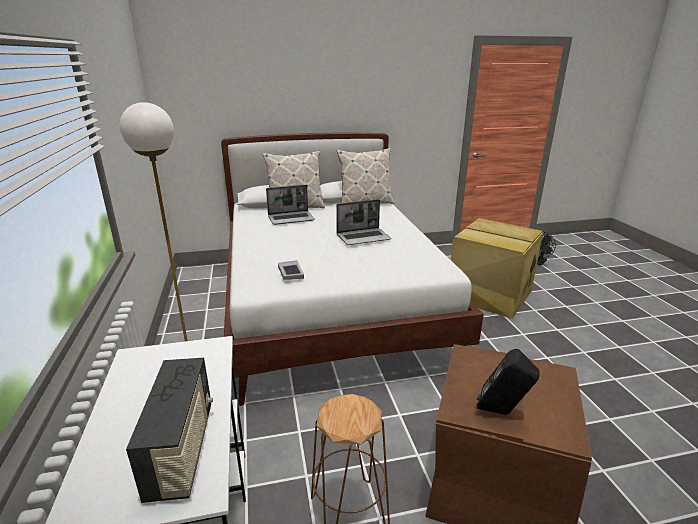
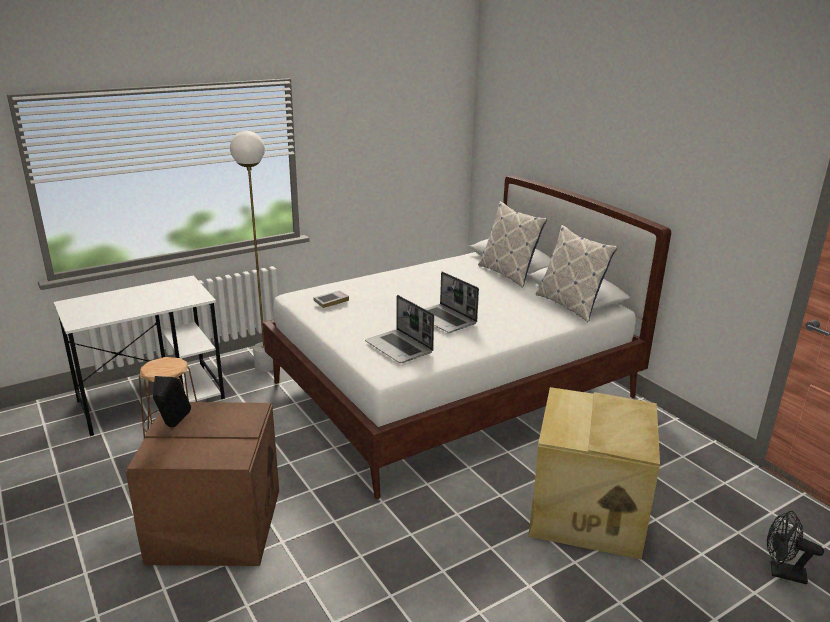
camera: 70 degrees right, 0 degrees up
(183, 450) = (105, 313): radio -> none
(291, 218) = (470, 278): laptop -> laptop (400, 348)

